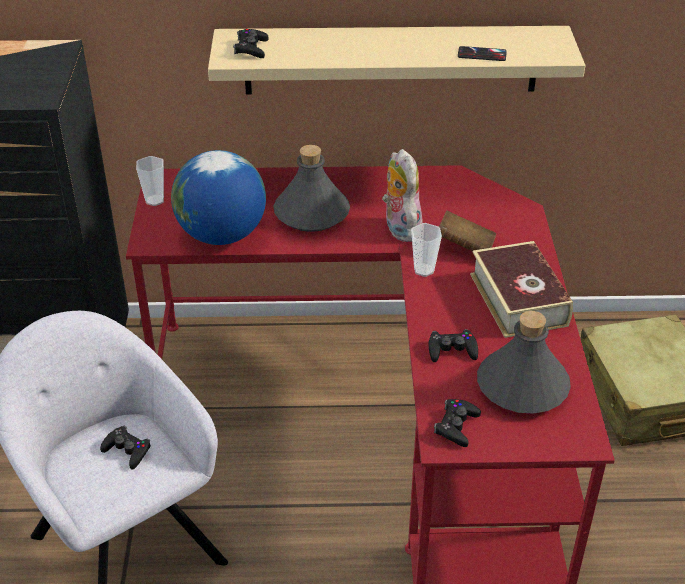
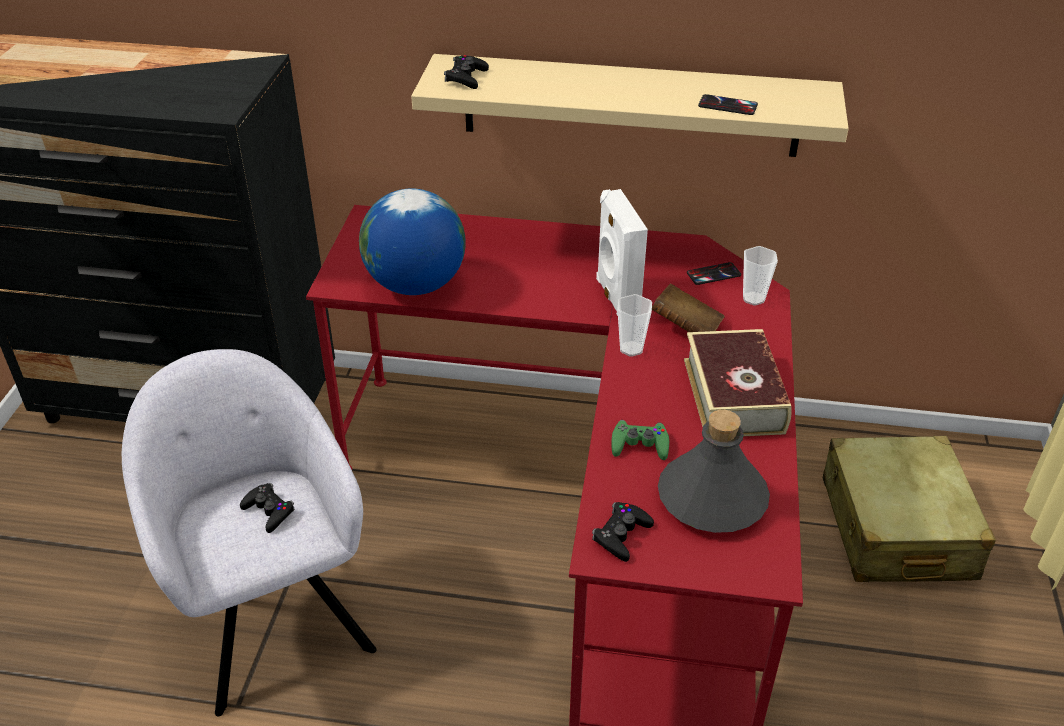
camera: 10 degrees right, 0 degrees up
(155, 200) = (354, 239): cup -> cup (753, 298)
(311, 213) = (521, 271): grey bottle -> none
(399, 228) = (616, 299): plush toy -> white speaker
(452, 350) = (639, 445): black game controller -> green game controller
(476, 198) = (713, 274): none -> phone

